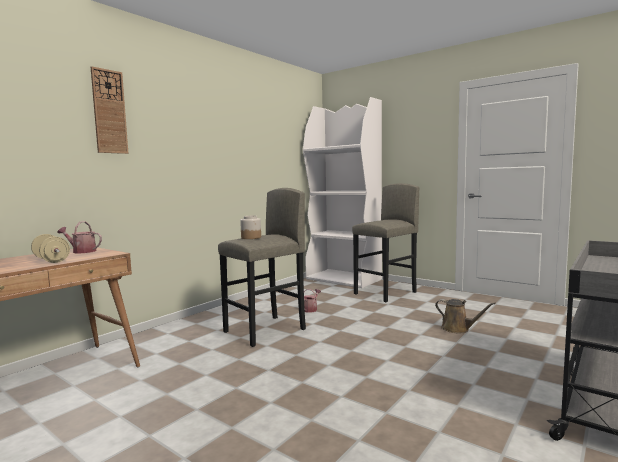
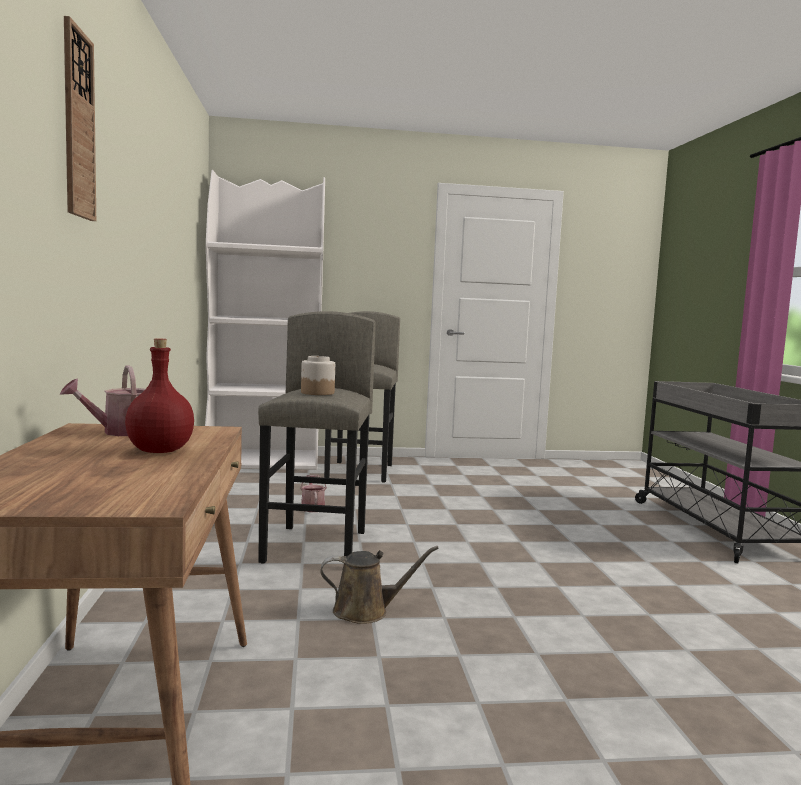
camera: 45 degrees left, 0 degrees up
(51, 260) = (161, 451): beige dumbbell -> red bottle
(458, 329) = (512, 496): brown watering can -> brown watering can (366, 611)

